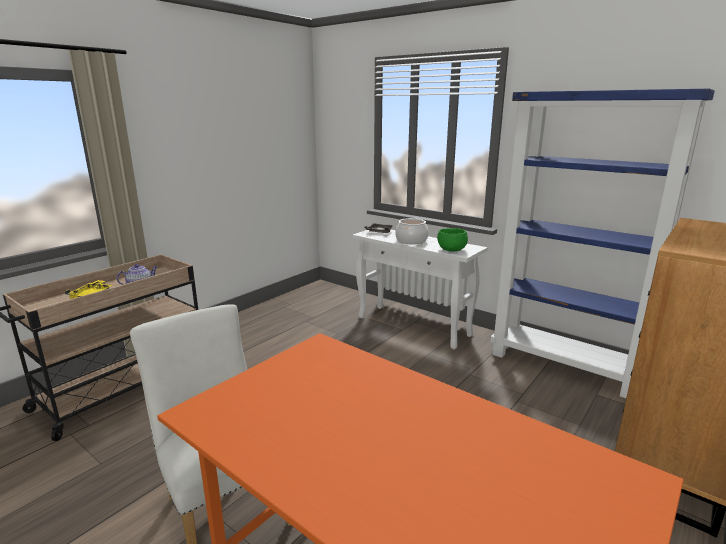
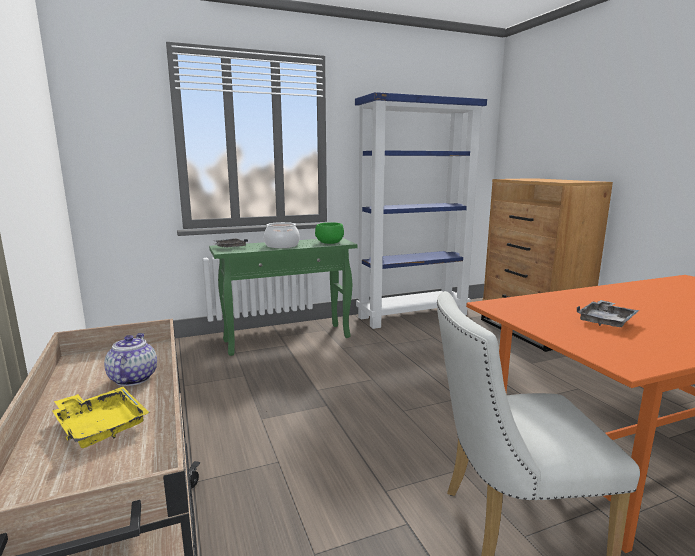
camera: 60 degrees left, 5 degrees down
(312, 401) = (606, 321): none -> grey tray
(414, 326) = (288, 339): white console table -> green console table

